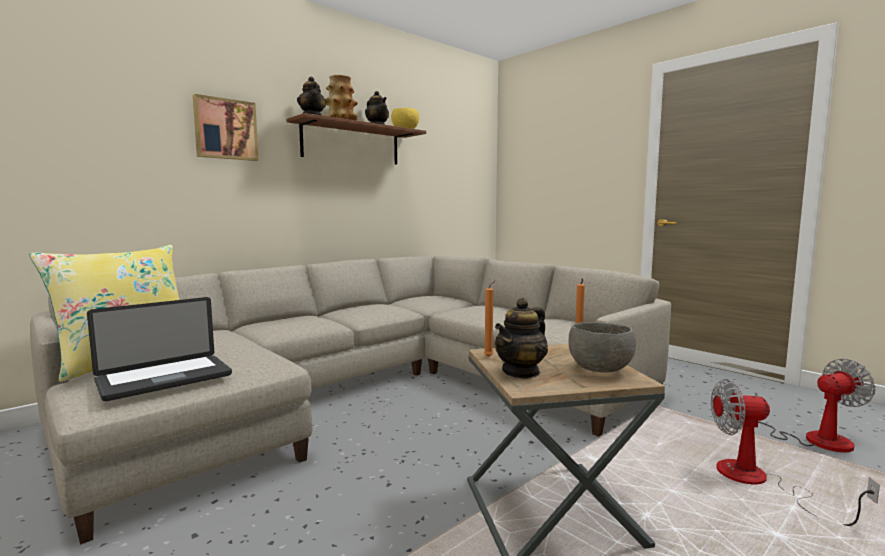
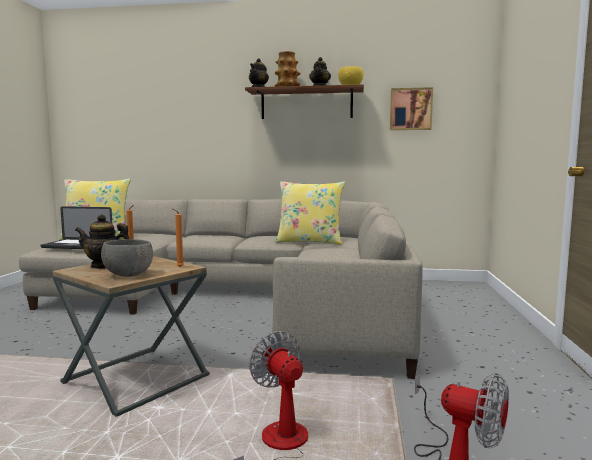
camera: 50 degrees right, 0 degrees up
(225, 129) = (210, 105): picture -> picture (410, 109)
(416, 306) = (309, 242): none -> yellow pillow

